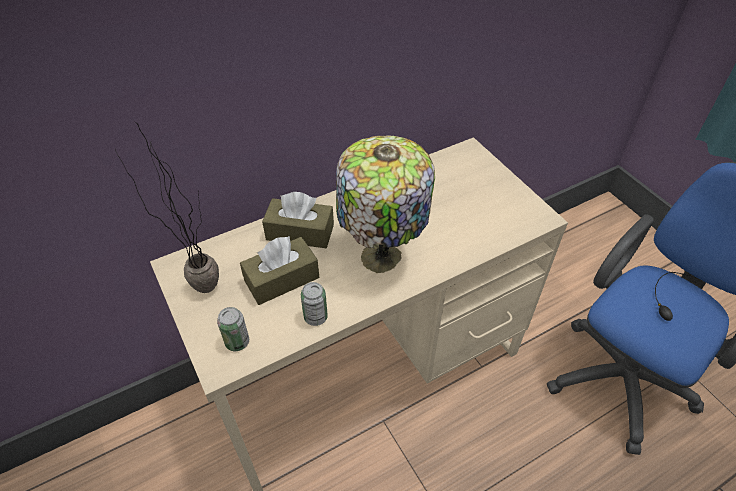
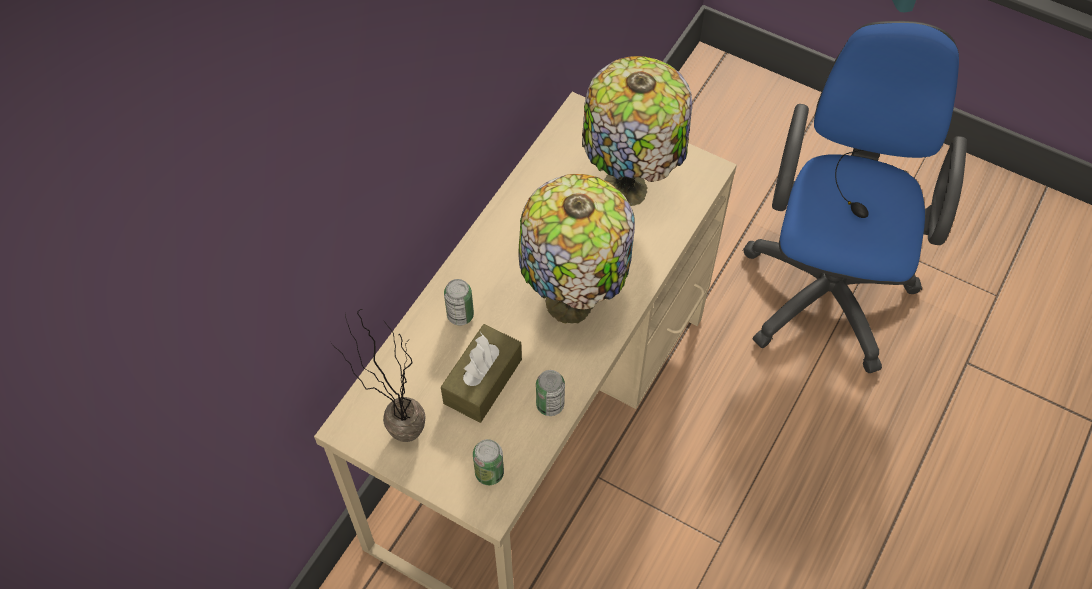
camera: 30 degrees left, 10 degrees up
(300, 232) = (460, 315): brown tissue box -> can
(473, 206) = (629, 190): none -> table lamp

